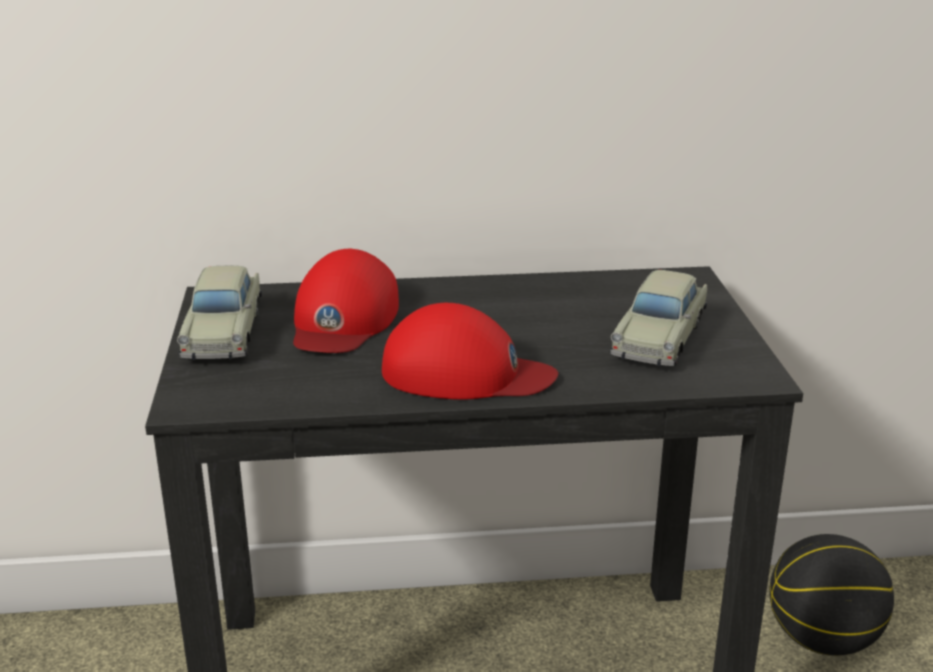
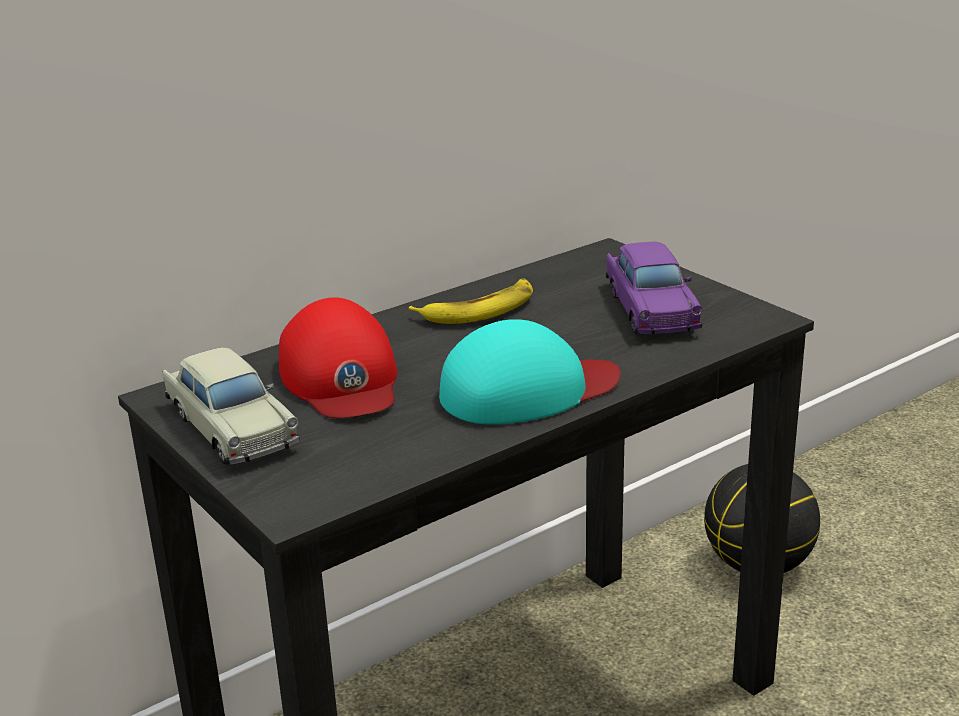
camera: 30 degrees left, 0 degrees up
(465, 373) = (527, 391): red cap -> turquoise cap
(516, 297) = (479, 309): none -> banana
(660, 337) = (650, 309): beige toy car -> purple toy car

